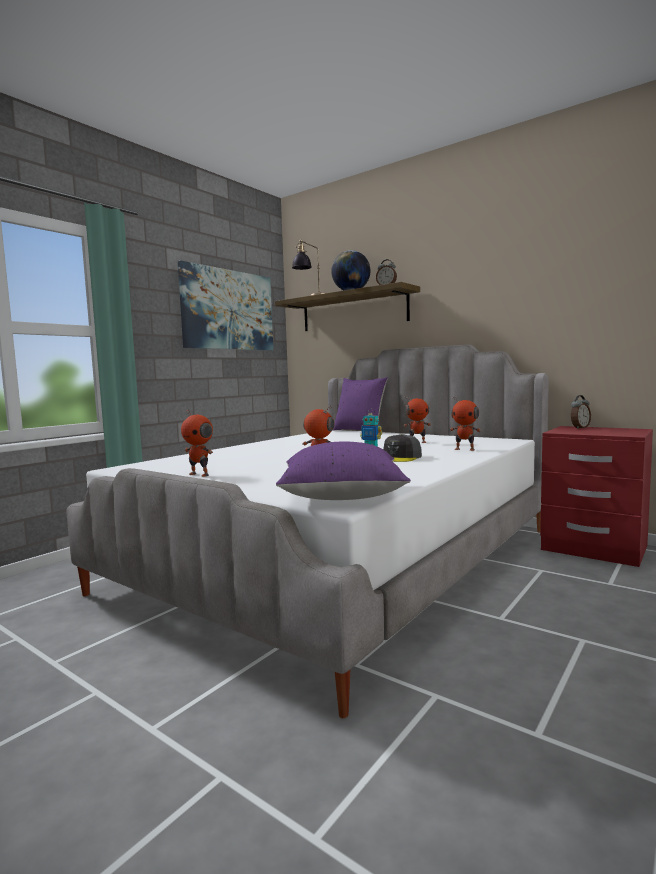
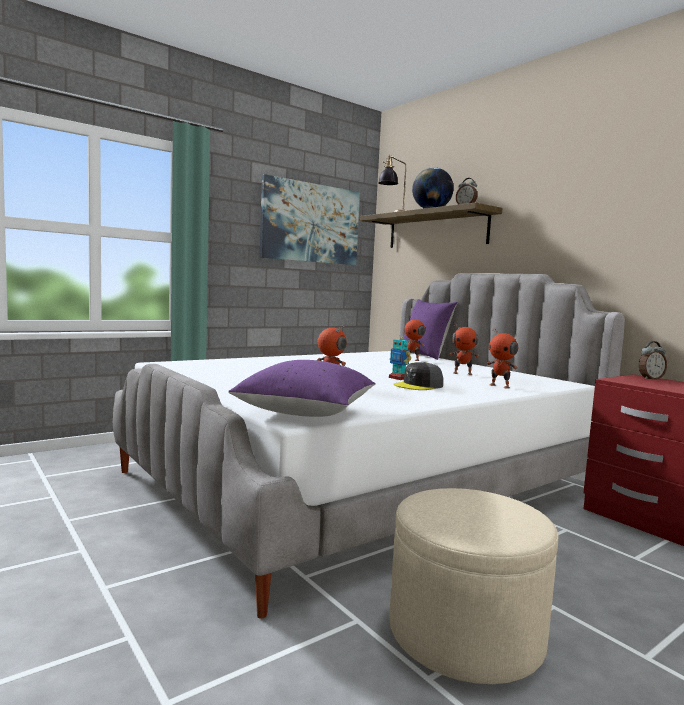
camera: 15 degrees right, 0 degrees up
(200, 474) = (217, 377): toy robot -> toy robot (413, 359)
(535, 683) = (465, 633): none -> beige ottoman

